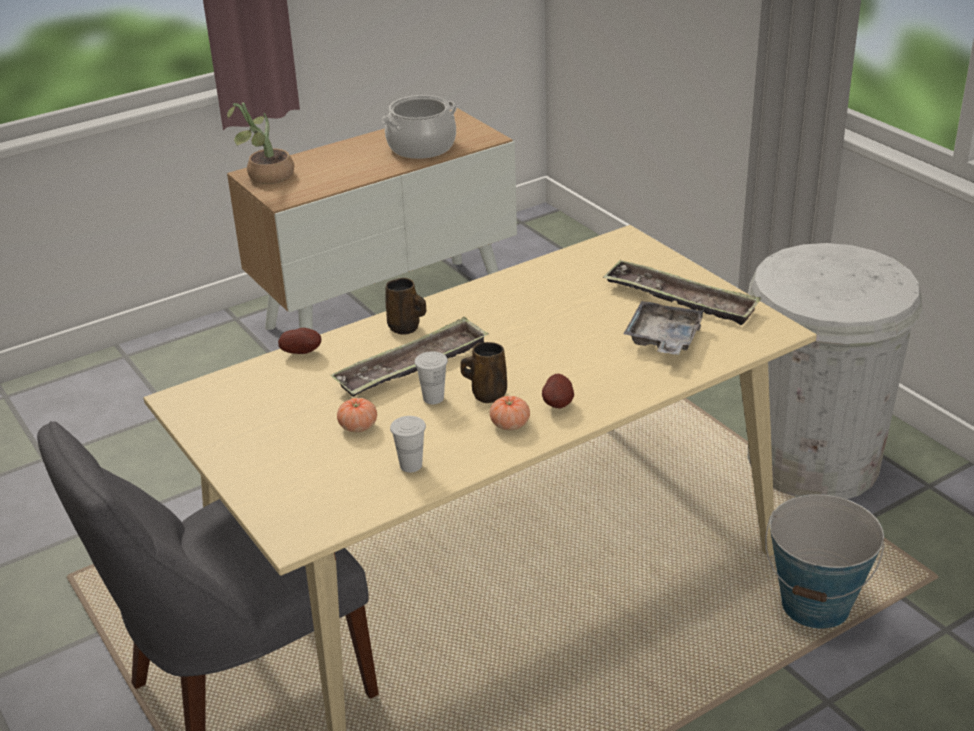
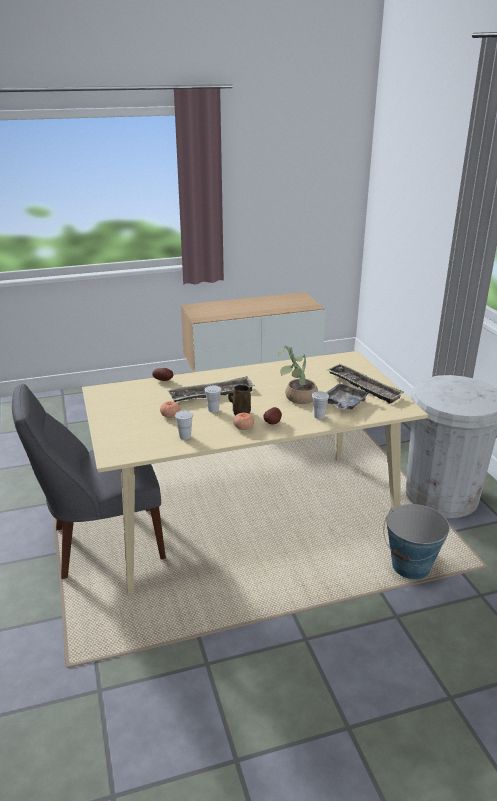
camera: 15 degrees right, 5 degrees down
(265, 177) = (197, 309): potted plant -> potted plant (297, 398)
(405, 328) = (218, 378): brown mug -> none
(421, 147) = (278, 306): cooking pot -> none
(633, 374) = (319, 416): none -> white cup

